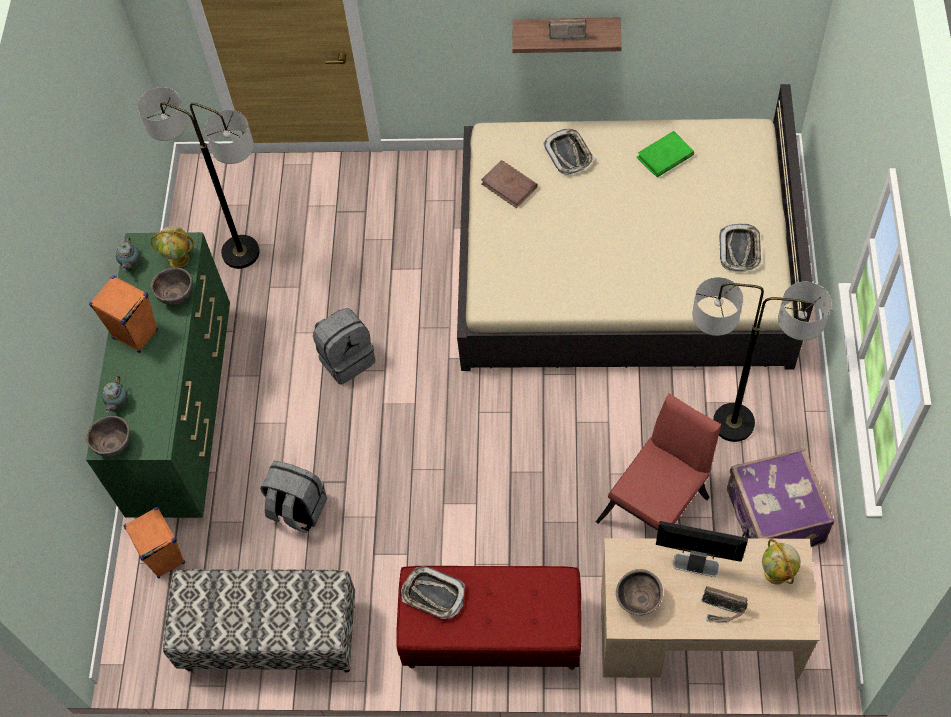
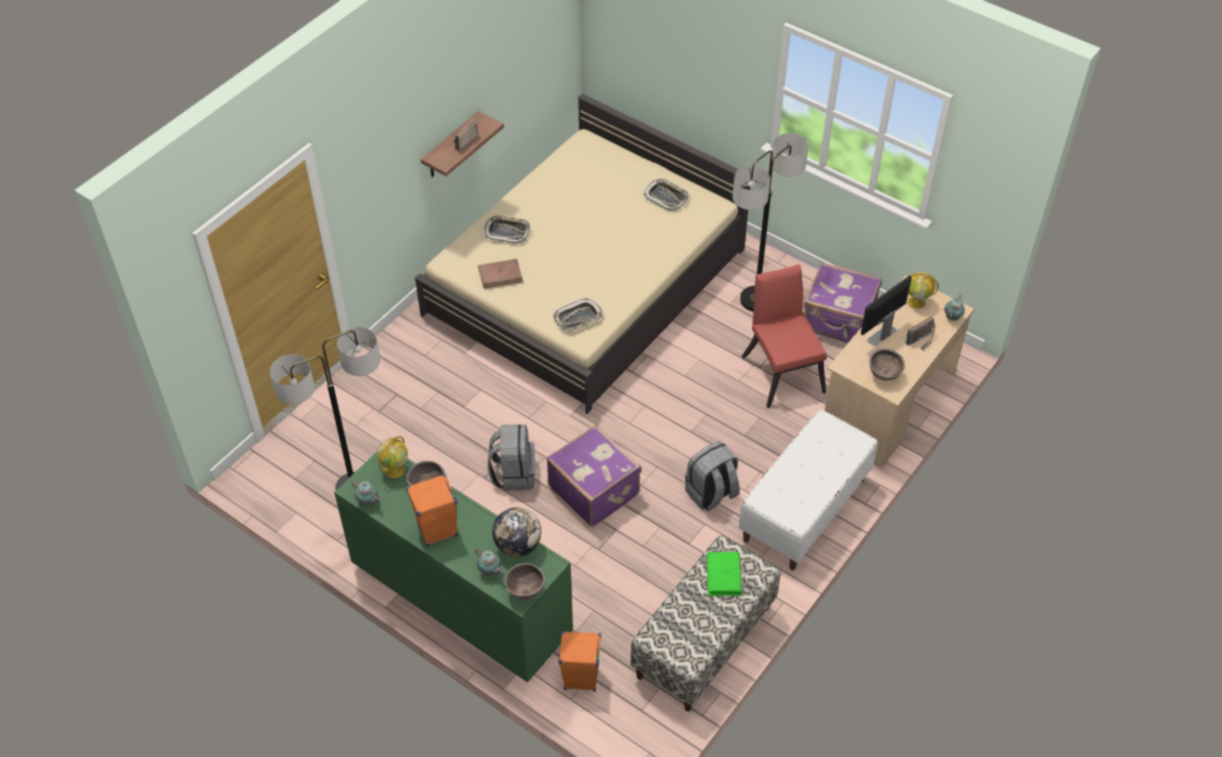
camera: 60 degrees left, 10 degrees down
(161, 406) = (518, 545): none -> globe
(297, 509) = (613, 571): grey backpack -> grey backpack (711, 494)
(378, 434) = (594, 489): none -> purple suitcase
(433, 594) = (779, 495): tray -> tray (578, 318)
(491, 634) = (804, 510): red bench -> white bench
(665, 156) = (559, 189): green book -> green book (723, 576)
(786, 623) = (952, 317): none -> teapot

